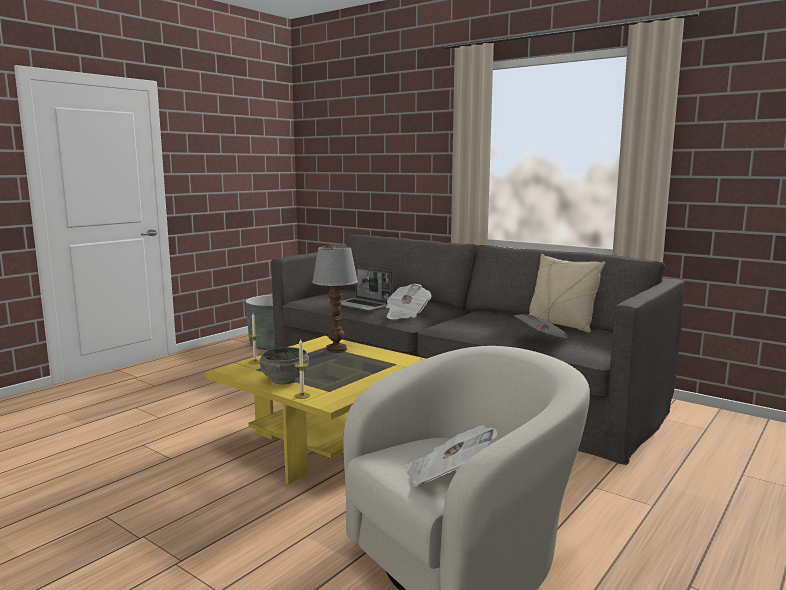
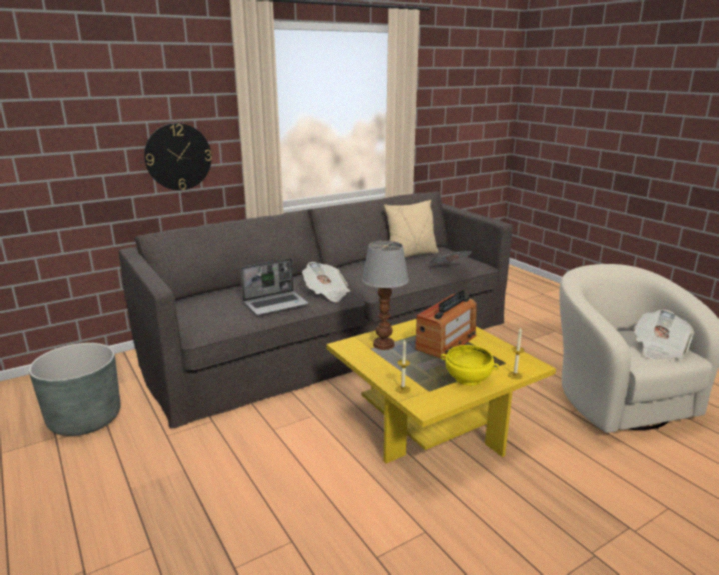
camera: 70 degrees left, 10 degrees up
(285, 380) = (468, 378): grey bowl -> yellow bowl
(360, 367) = (446, 342): none -> radio
(415, 183) = (178, 157): none -> wall clock

